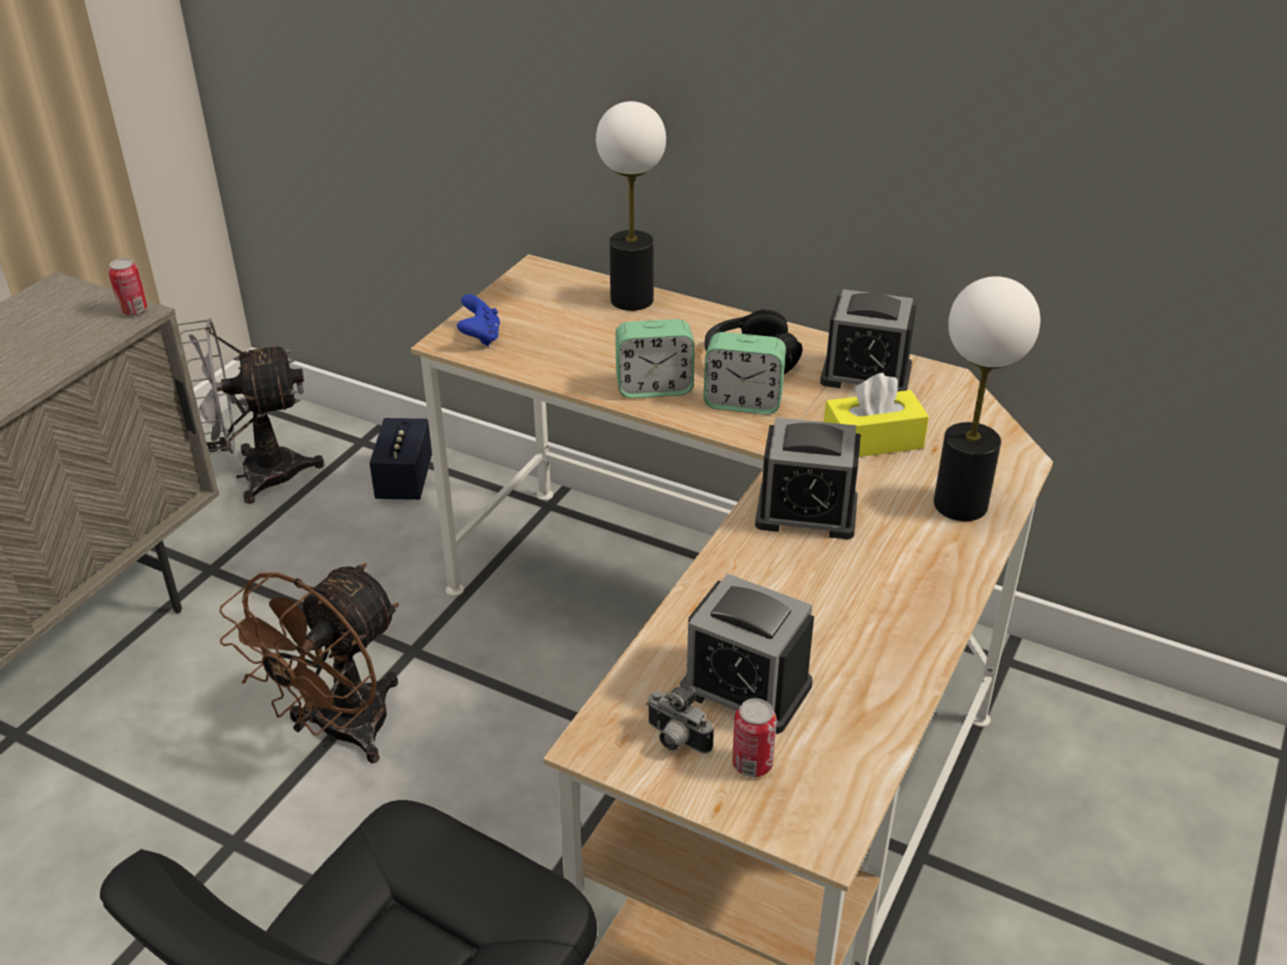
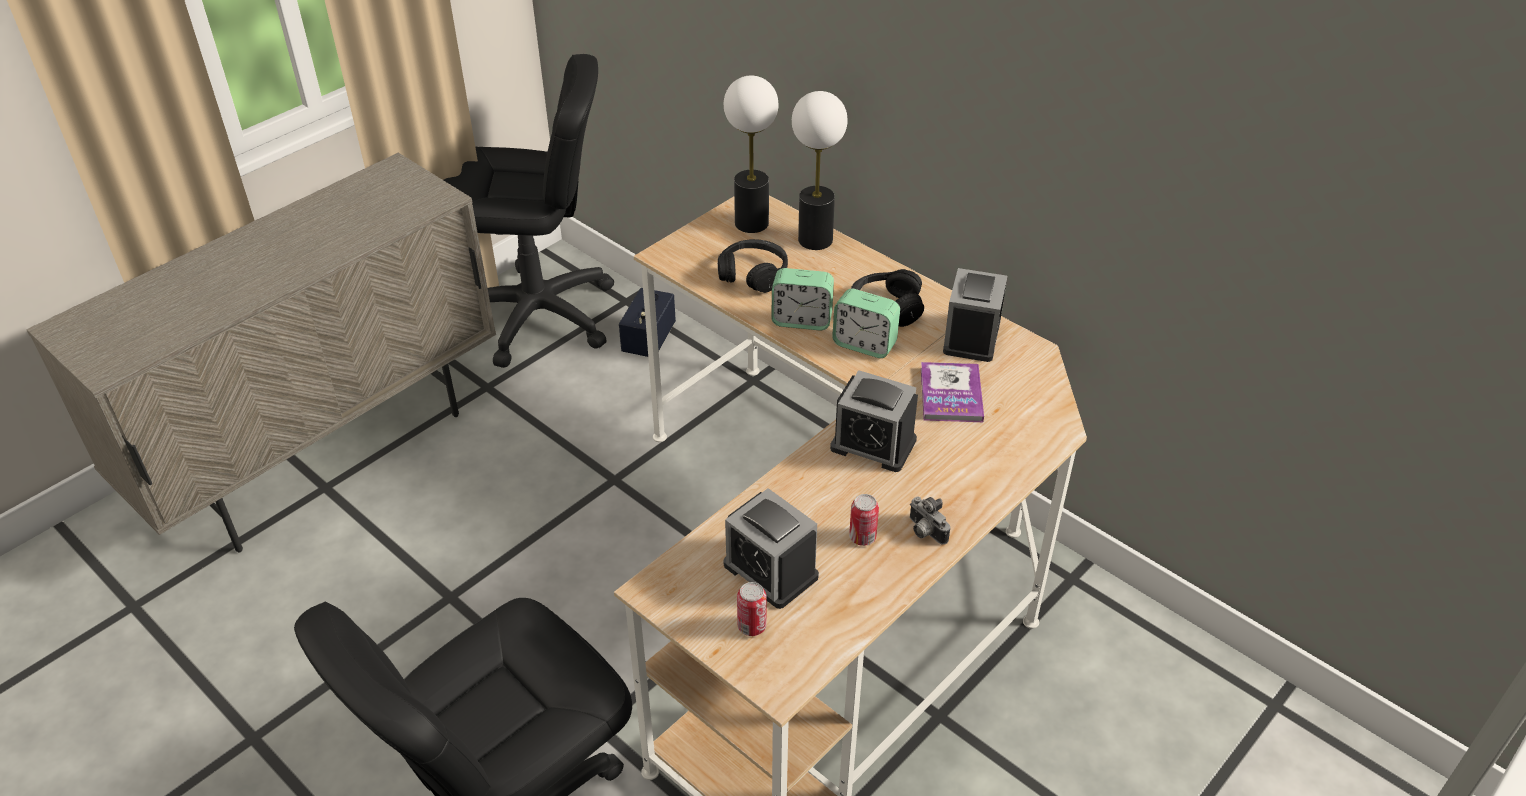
camera: 15 degrees right, 5 degrees up
(133, 310) = (442, 195): can -> can (862, 537)
(254, 475) = (538, 316): grey fan -> black office chair
(340, 733) = (544, 532): brown fan -> none
(480, 337) = (688, 254): blue game controller -> none
(572, 346) = (753, 274): none -> black headphones
(675, 740) = (706, 598): camera -> camera (924, 532)
(866, 375) = (971, 336): alarm clock -> alarm clock turned 75 degrees clockwise
(872, 440) = (951, 394): yellow tissue box -> book
(960, 505) = (994, 460): table lamp -> table lamp (751, 223)

